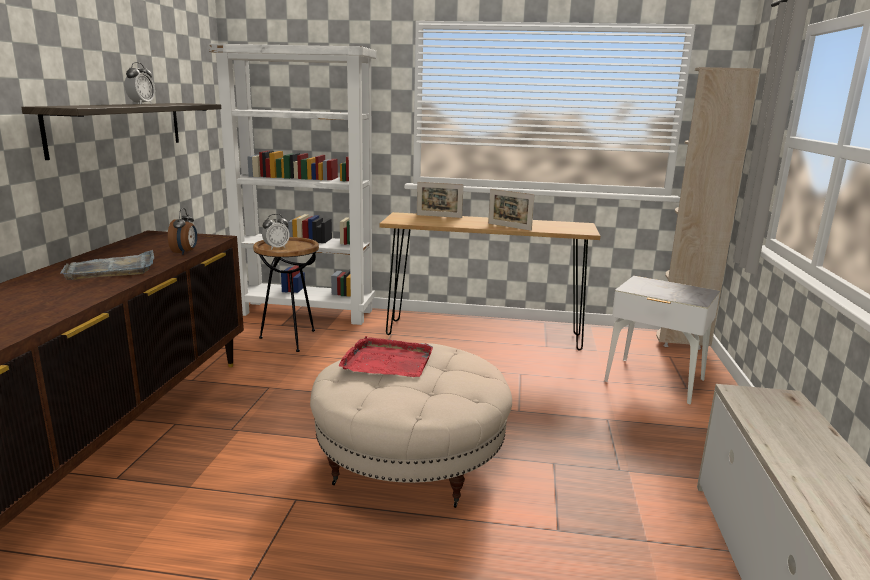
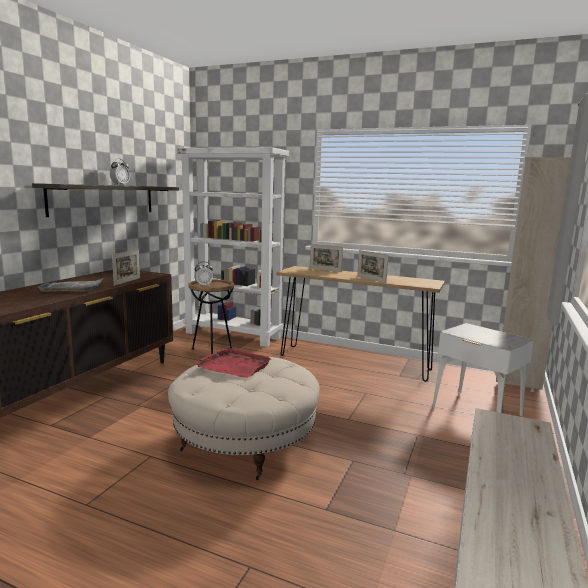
camera: 15 degrees right, 5 degrees down
(185, 252) = (127, 281): alarm clock -> picture frame

